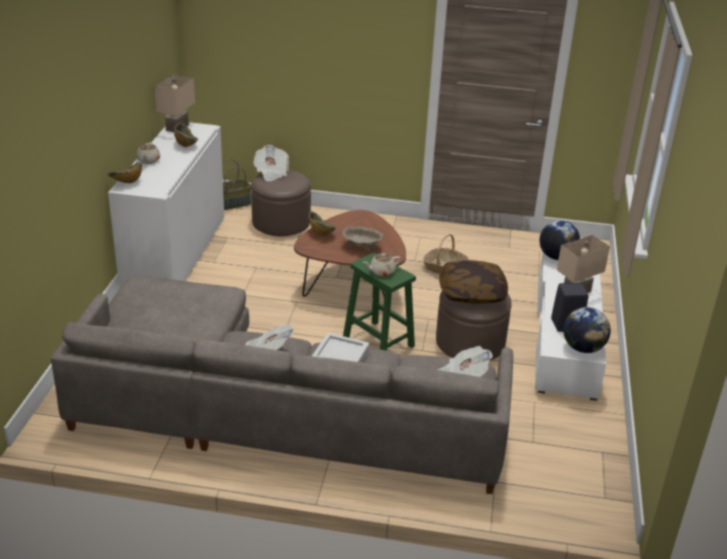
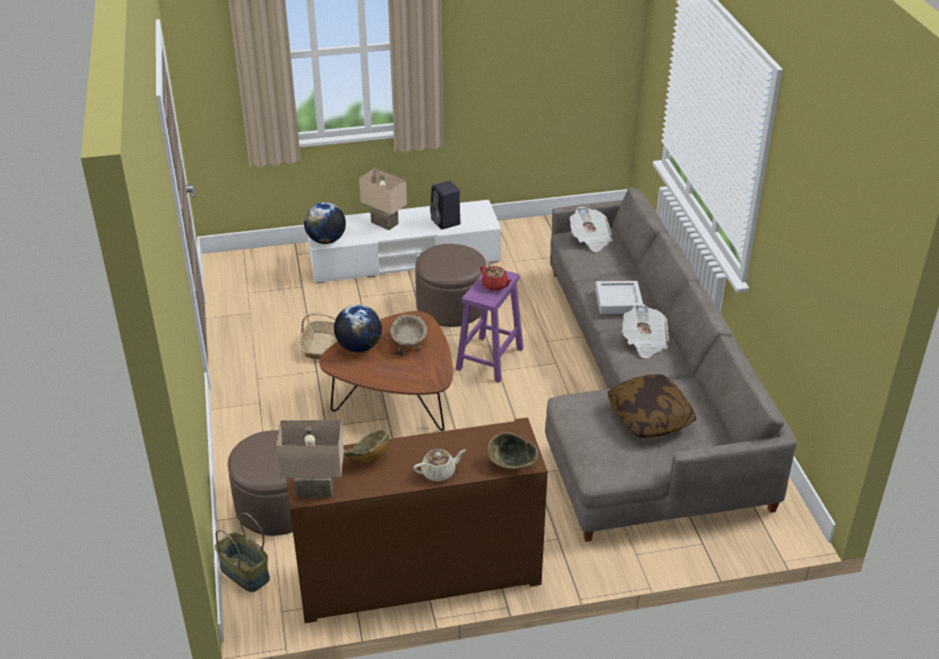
camera: 110 degrees left, 5 degrees up
(175, 255) = (418, 574): white cabinet -> brown cabinet
(271, 172) = (255, 469): newspaper -> none
(321, 233) = (397, 379): bowl -> none
(379, 342) = (490, 358): green stool -> purple stool
(381, 271) = (495, 285): beige teapot -> red teapot
(471, 293) = (450, 262): pillow -> pillow (650, 417)
(583, 348) = (475, 211): globe -> globe (359, 347)

